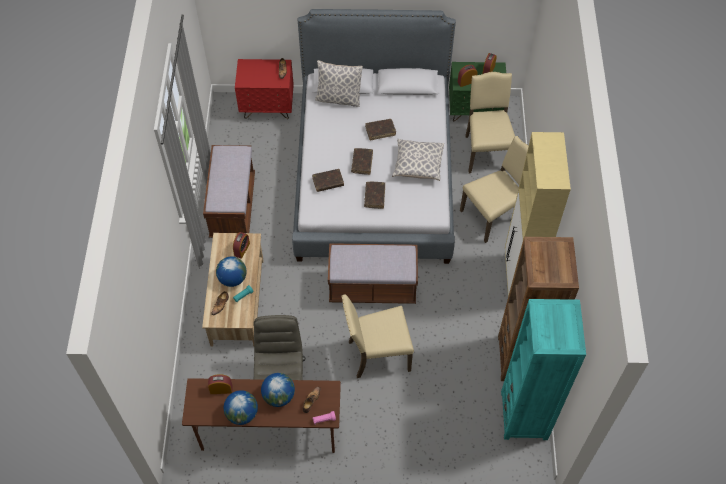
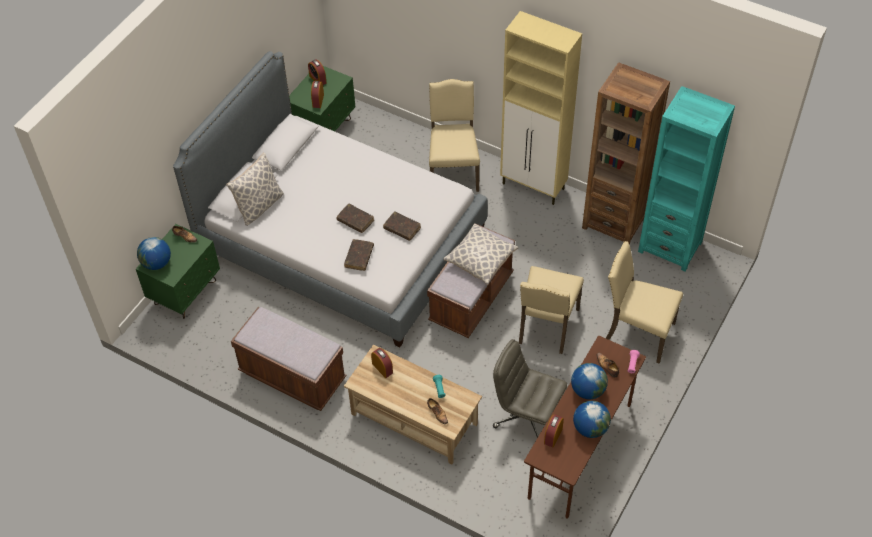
camera: 60 degrees left, 5 degrees down
(232, 279) = (413, 390): globe -> globe (156, 263)
(267, 107) = (185, 293): red nightstand -> green nightstand
(380, 131) = (326, 190): brown book -> none
(417, 165) = (389, 180): pillow -> pillow (480, 260)
(486, 151) = (378, 143): beige chair -> beige chair (637, 332)

